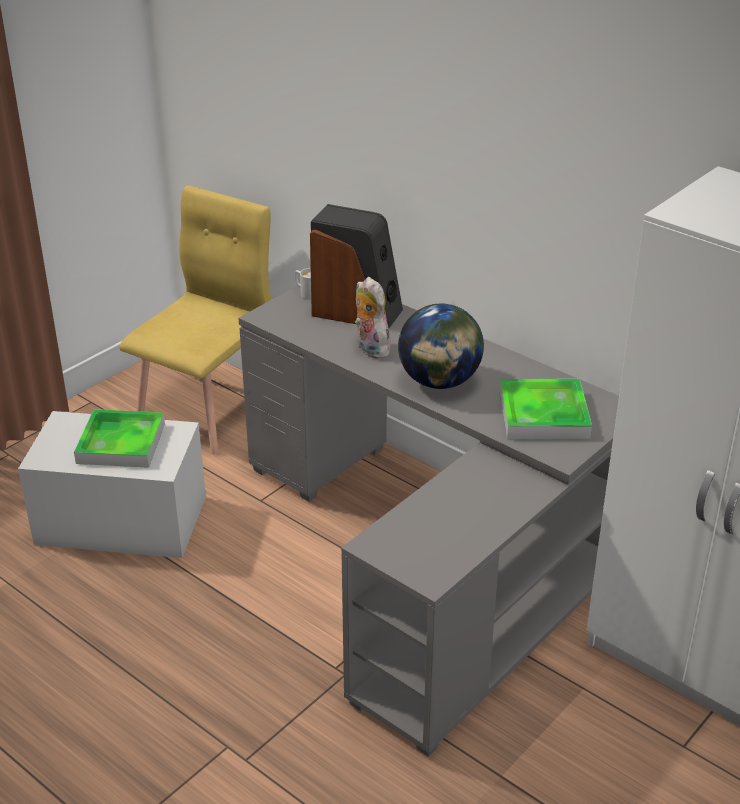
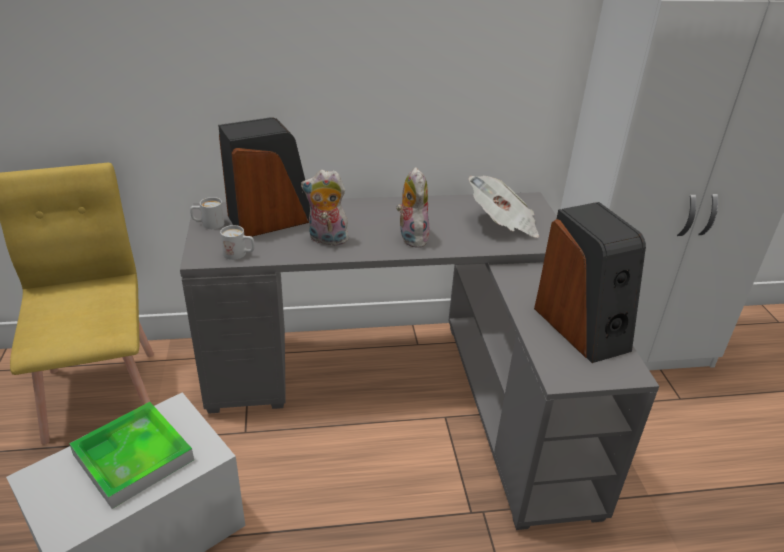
camera: 50 degrees left, 0 degrees up
(291, 327) = (239, 254): none -> white mug
(439, 382) = (411, 237): globe -> plush toy
(459, 530) = (582, 327): none -> speaker
(543, 414) = (503, 224): tray -> newspaper

